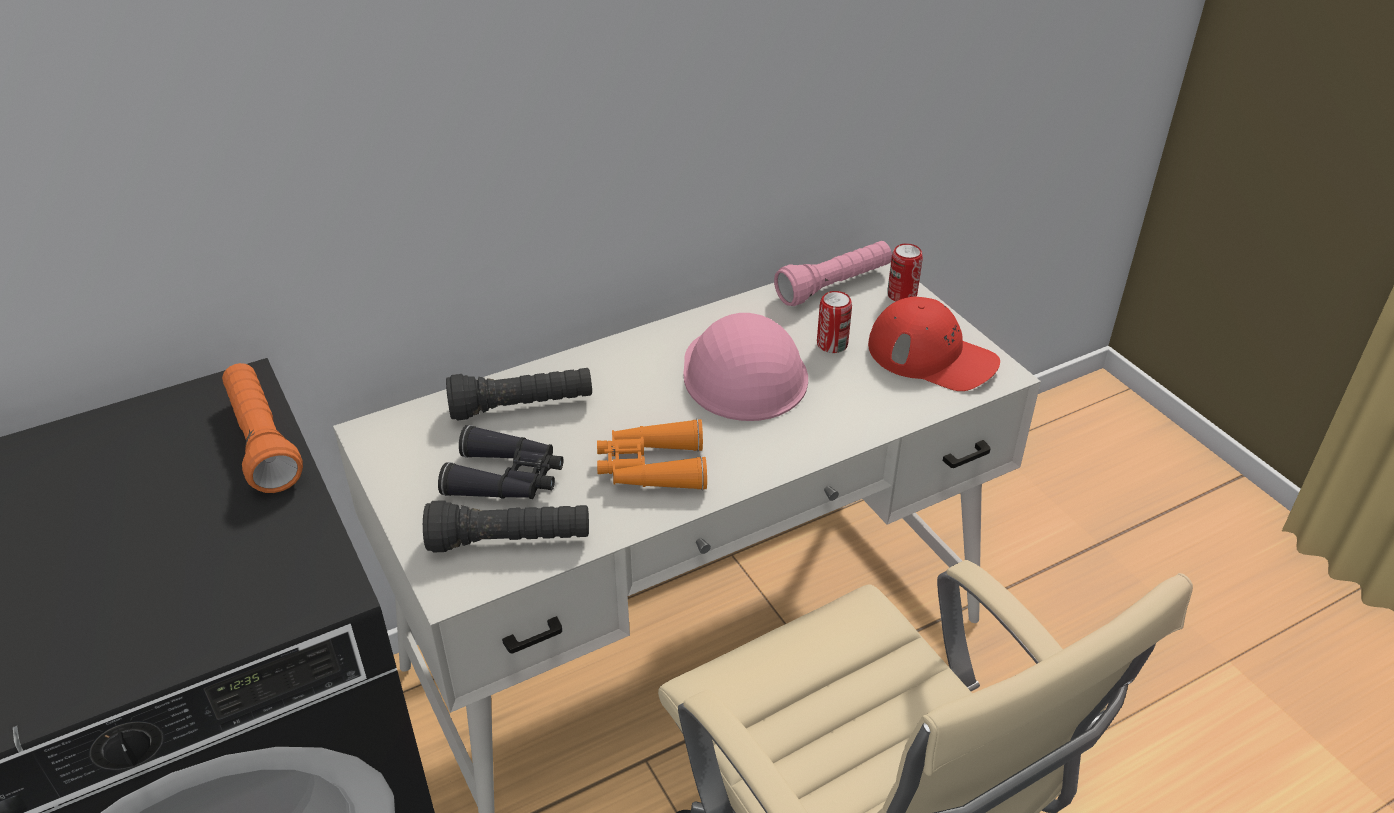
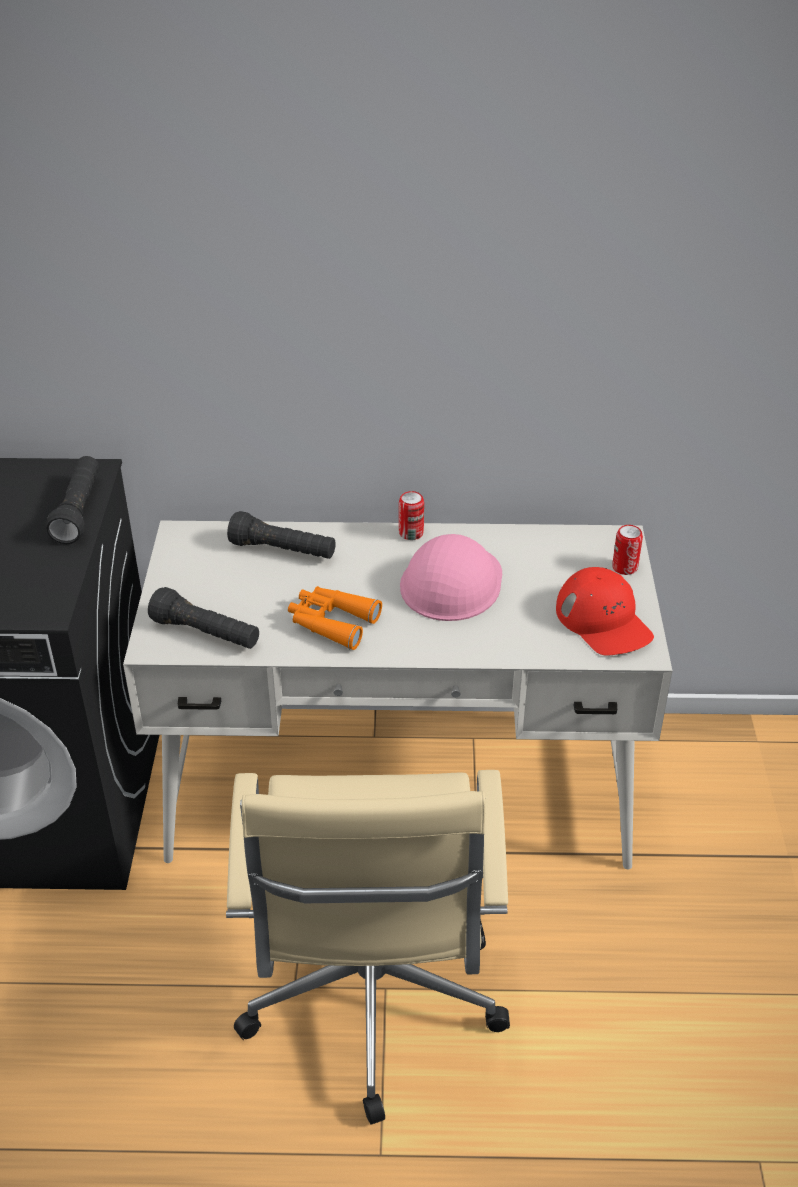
camera: 30 degrees right, 0 degrees up
(262, 442) = (79, 511): orange flashlight -> black flashlight
(507, 479) = (236, 594): black binoculars -> none
(832, 344) = (534, 585): can -> can (411, 533)
(834, 286) = (577, 542): pink flashlight -> none

